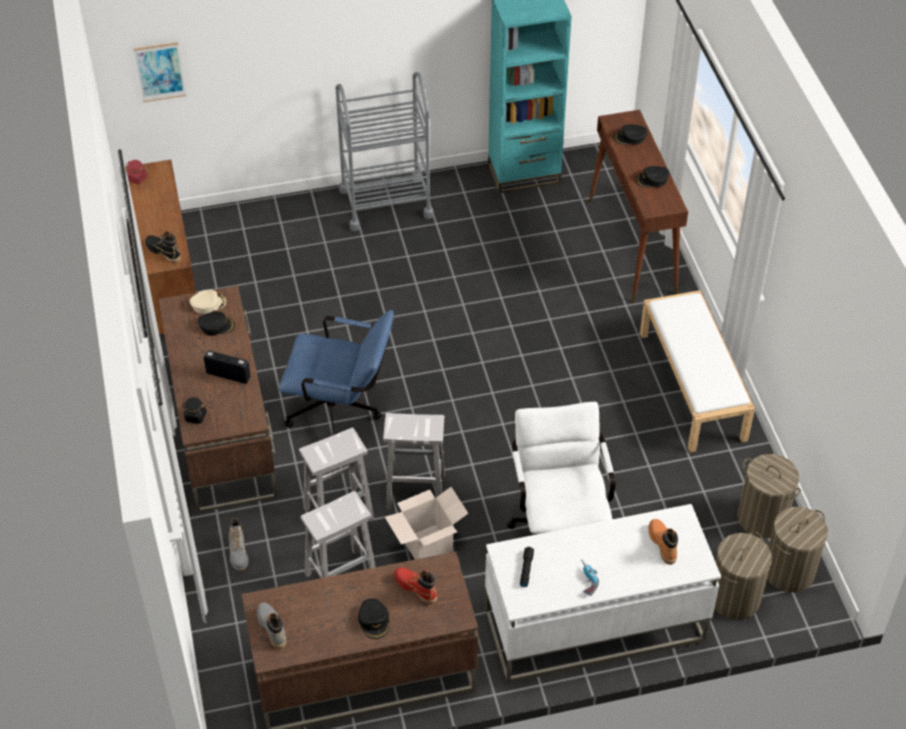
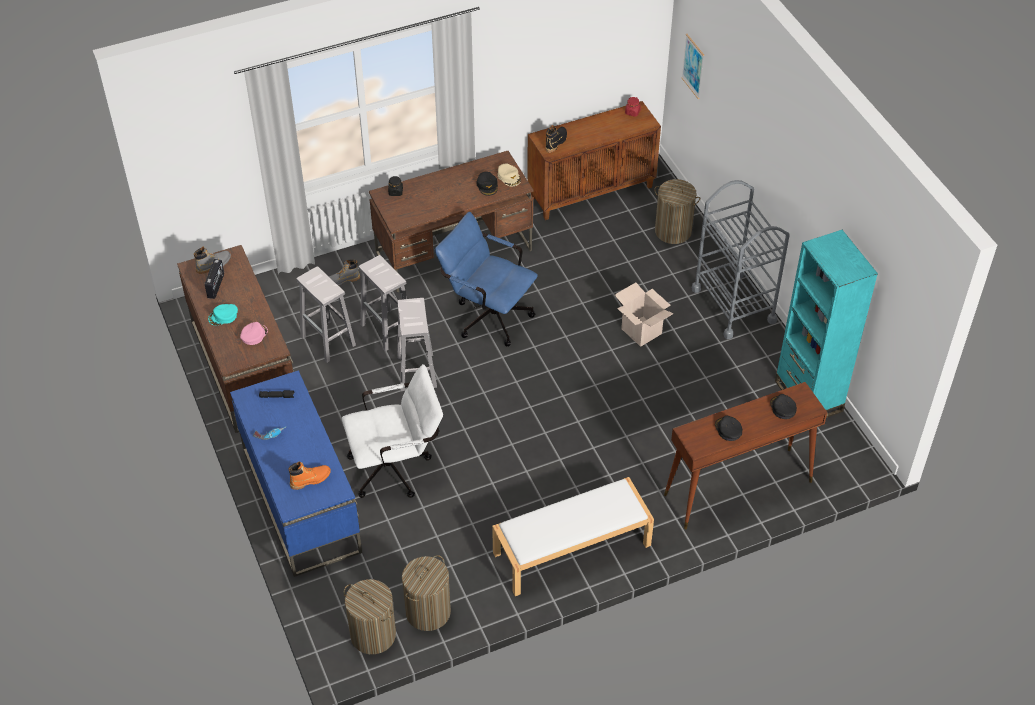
camera: 80 degrees right, 0 degrees up
(228, 375) = (439, 201): radio -> radio (216, 286)
(341, 412) = (487, 315): blue office chair -> blue office chair turned 120 degrees clockwise
(374, 621) = (223, 317): black cap -> turquoise cap
(415, 588) = (254, 335): red boot -> pink cap
(427, 545) = (365, 386): cardboard box -> cardboard box (641, 331)
(593, 626) = (301, 500): white desk -> blue desk
(734, 597) = (340, 595): laundry basket -> laundry basket (673, 231)

